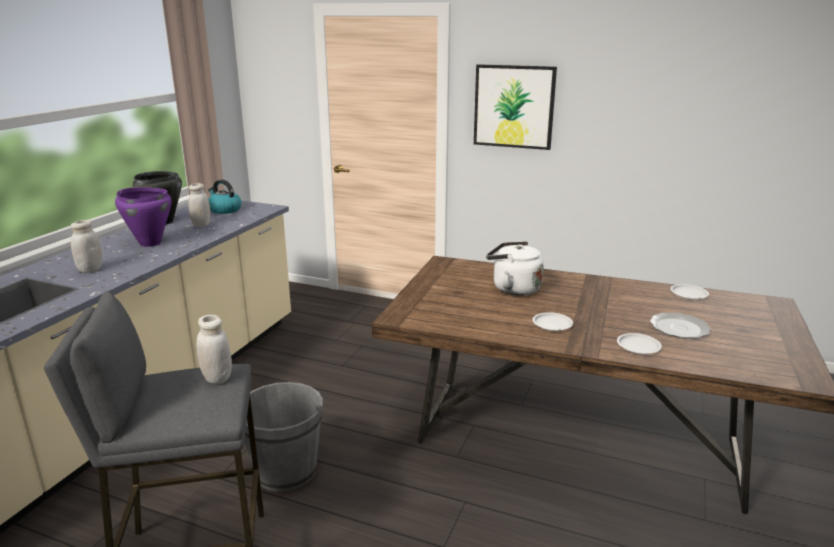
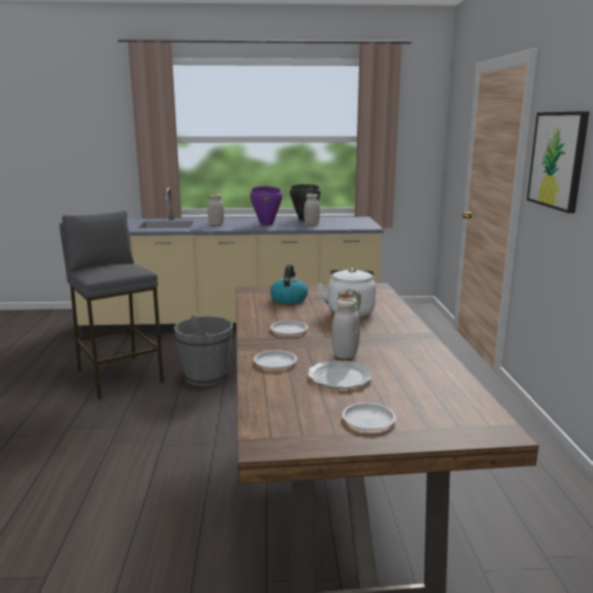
camera: 65 degrees right, 5 degrees down
(217, 378) = (129, 270): white jar -> white jar (345, 355)
(224, 210) = (347, 222): kettle -> kettle (289, 299)
(689, 294) = (447, 379): white plate -> white plate (369, 420)

